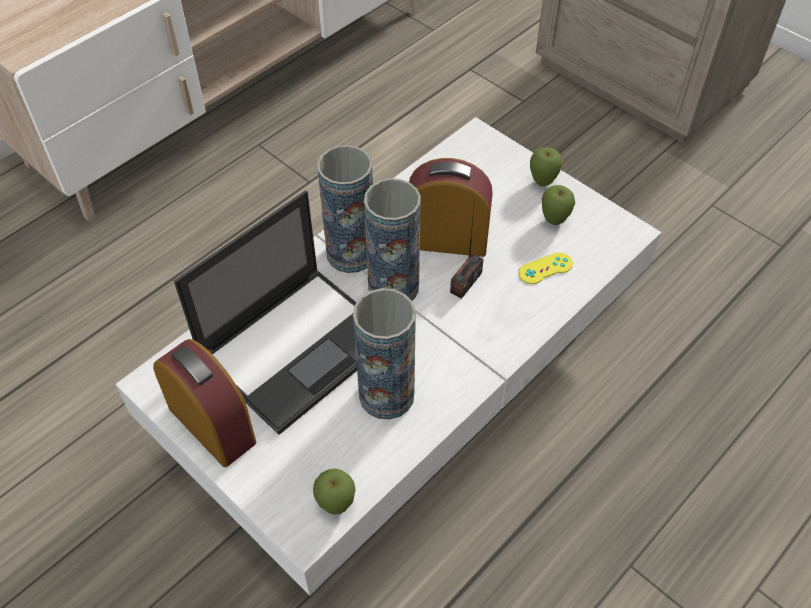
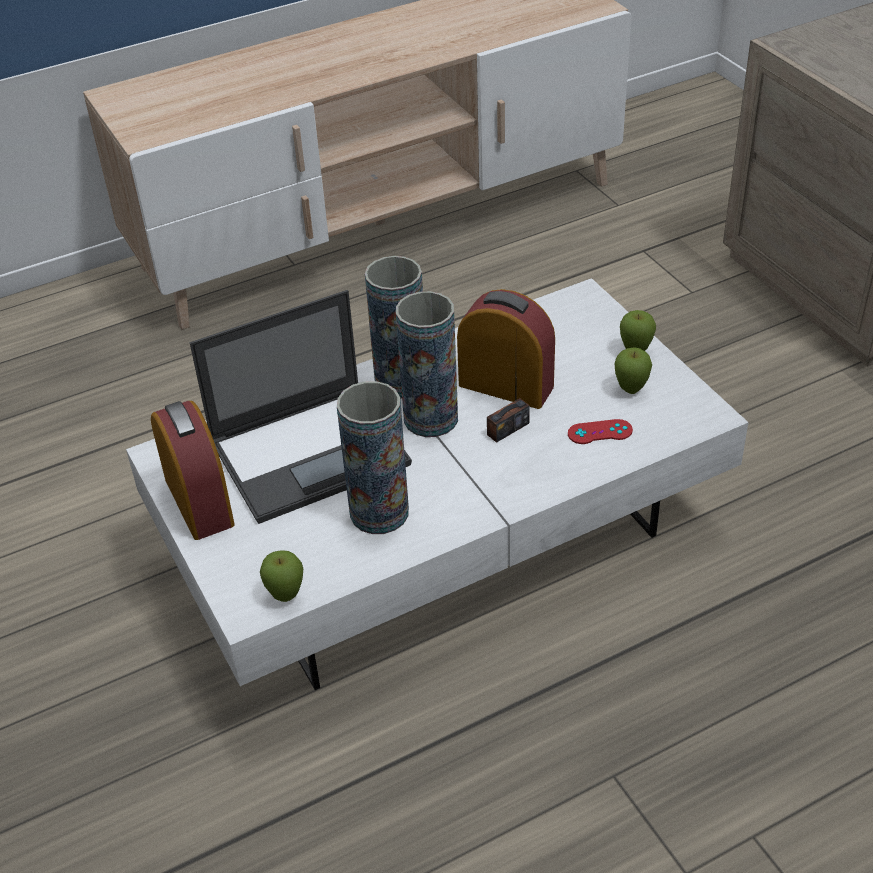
camera: 20 degrees right, 10 degrees down
(545, 268) = (600, 432): yellow game controller -> red game controller

